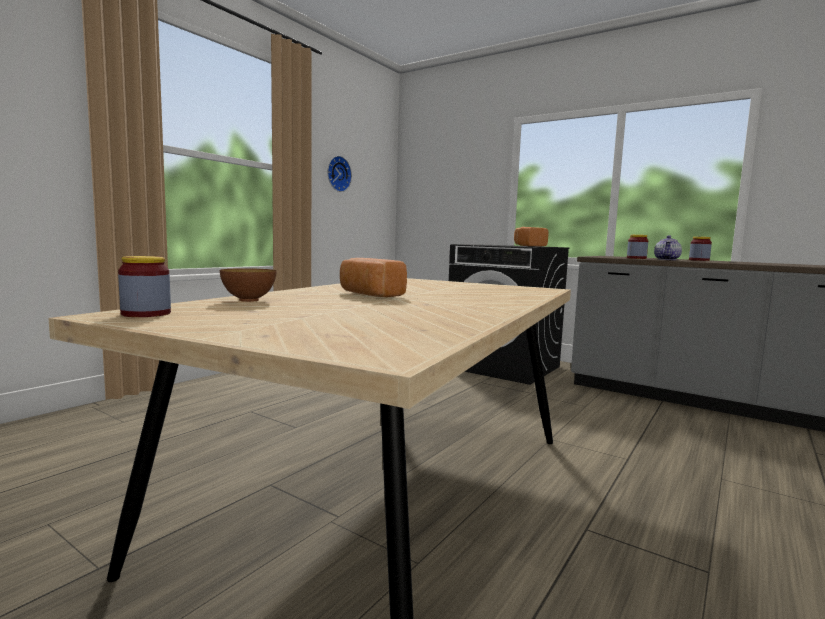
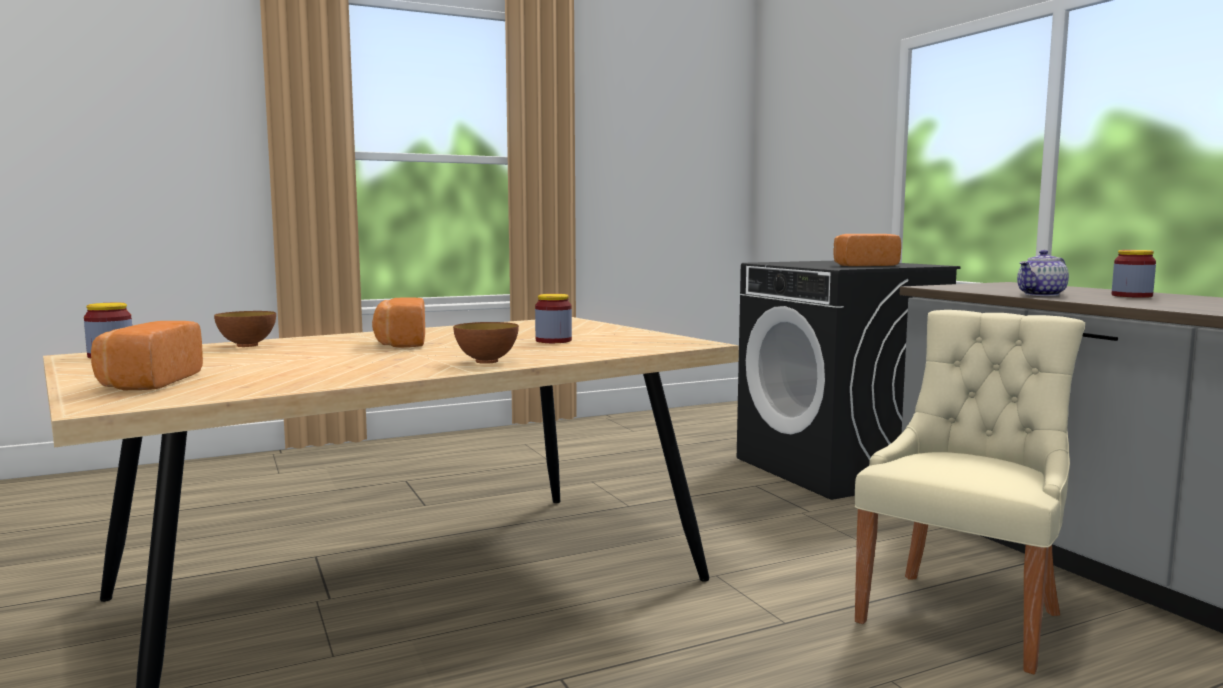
camera: 30 degrees right, 0 degrees up
(316, 333) = (148, 382): none -> bread
(337, 174) = (630, 158): wall clock -> none
(495, 303) = (486, 361): none -> bowl
(636, 258) = (993, 291): jar -> jar (553, 341)
(686, 435) = (963, 615): none -> beige chair

